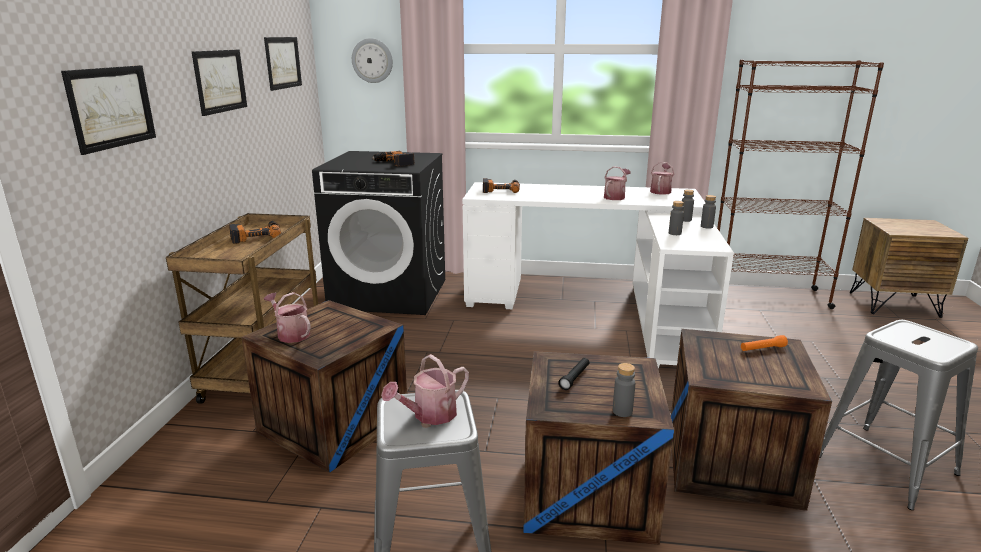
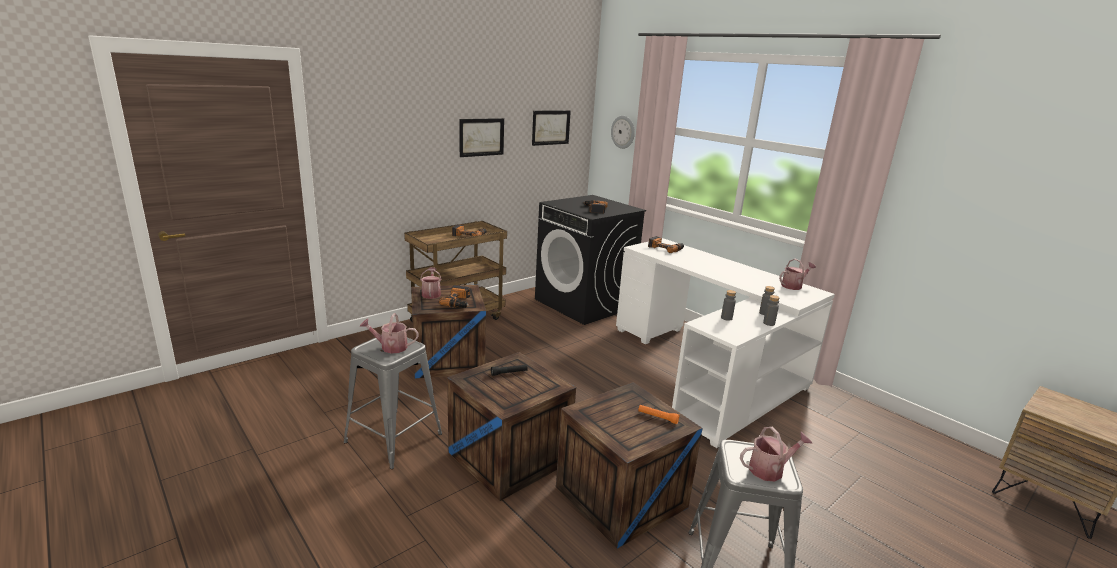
camera: 40 degrees right, 0 degrees up
(111, 107) = (389, 147): picture -> none
(349, 328) = (459, 302): none -> power drill
(615, 197) = (739, 278): watering can -> watering can (770, 469)
(622, 411) = (496, 398): grey bottle -> none
(767, 296) = (894, 427): brown bookcase -> none

